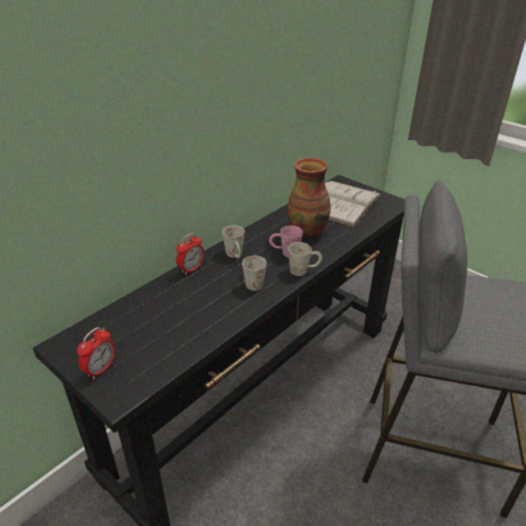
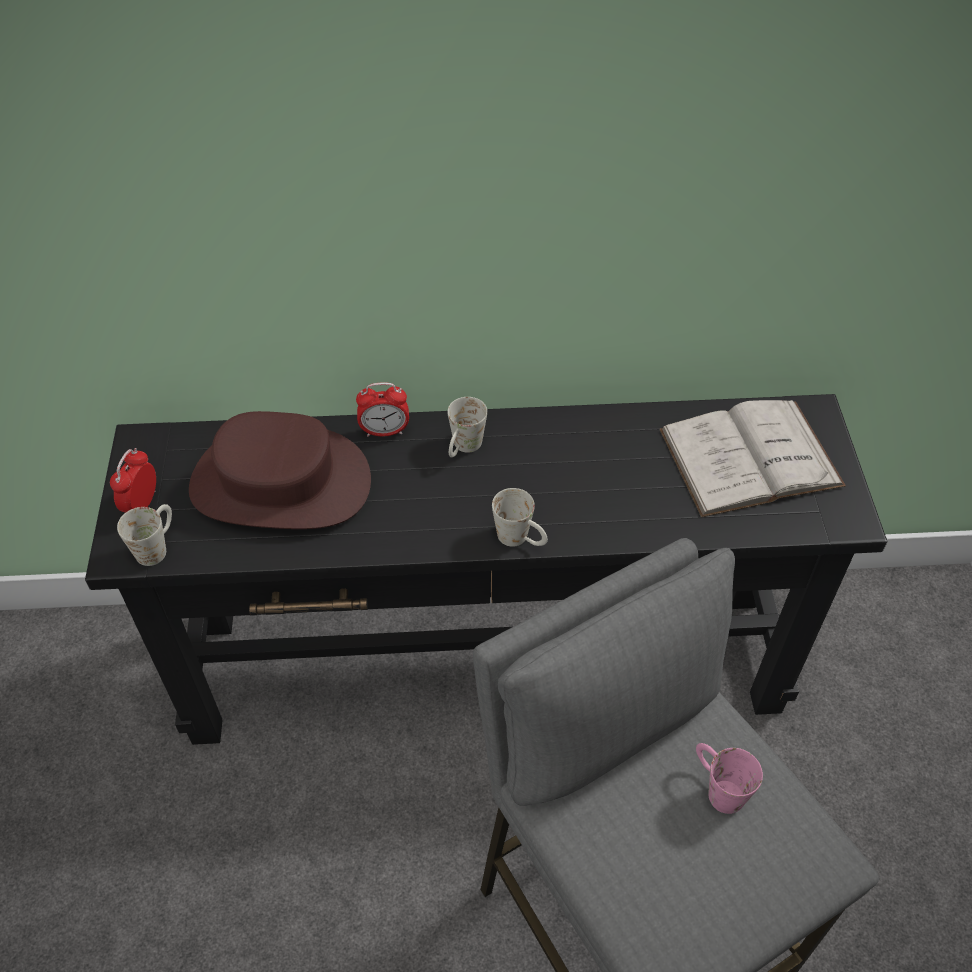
camera: 45 degrees right, 15 degrees up
(100, 369) = (142, 504): alarm clock -> alarm clock turned 120 degrees clockwise
(168, 315) = (280, 484): none -> brown hat
(252, 282) = (431, 507): white mug -> white mug (157, 546)
(285, 253) = (535, 491): pink mug -> pink mug (717, 787)
(307, 231) = (619, 475): vase -> none

